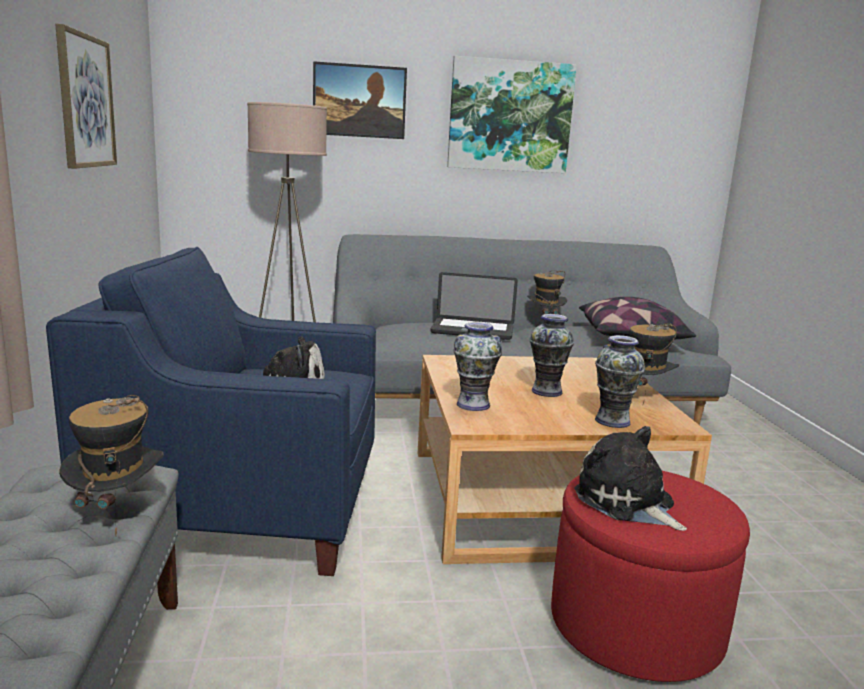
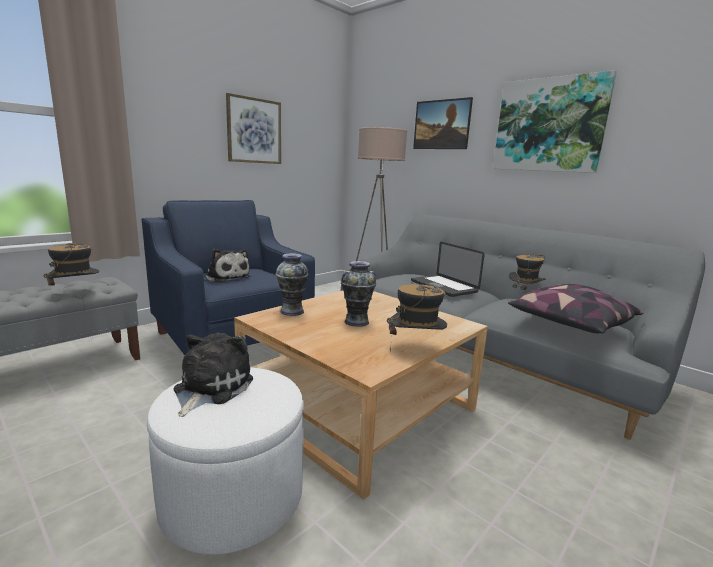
camera: 50 degrees right, 0 degrees up
(612, 421) = (333, 348): vase -> none
(635, 626) = (233, 497): red ottoman -> white ottoman

